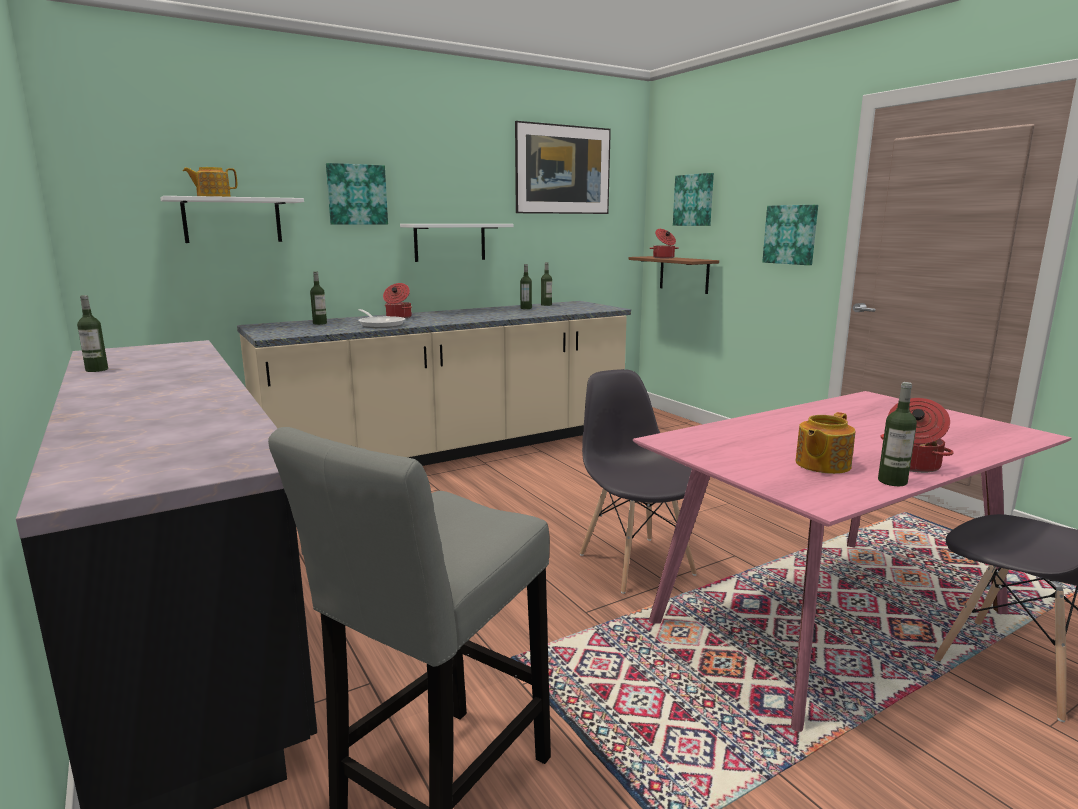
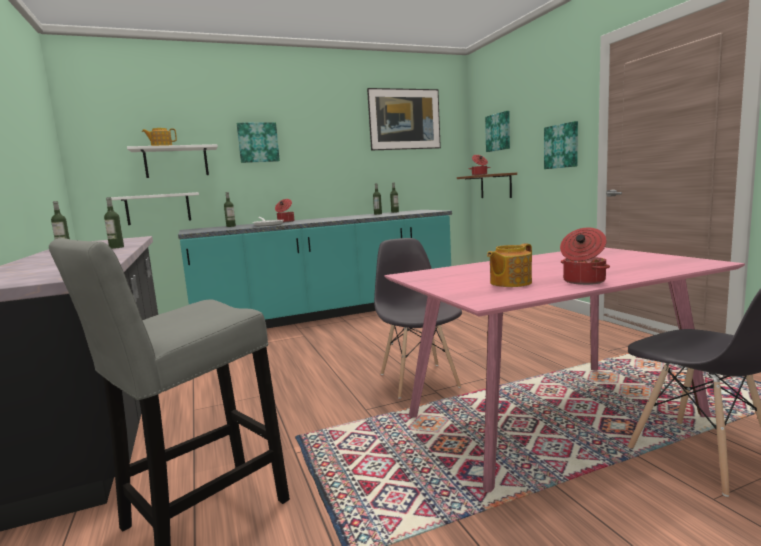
camera: 10 degrees right, 5 degrees down
(450, 242) = (324, 171): white shelf -> white shelf (158, 209)
(455, 449) = (328, 313): beige counter -> turquoise counter
(892, 481) = (555, 289): bottle -> bottle (116, 247)

